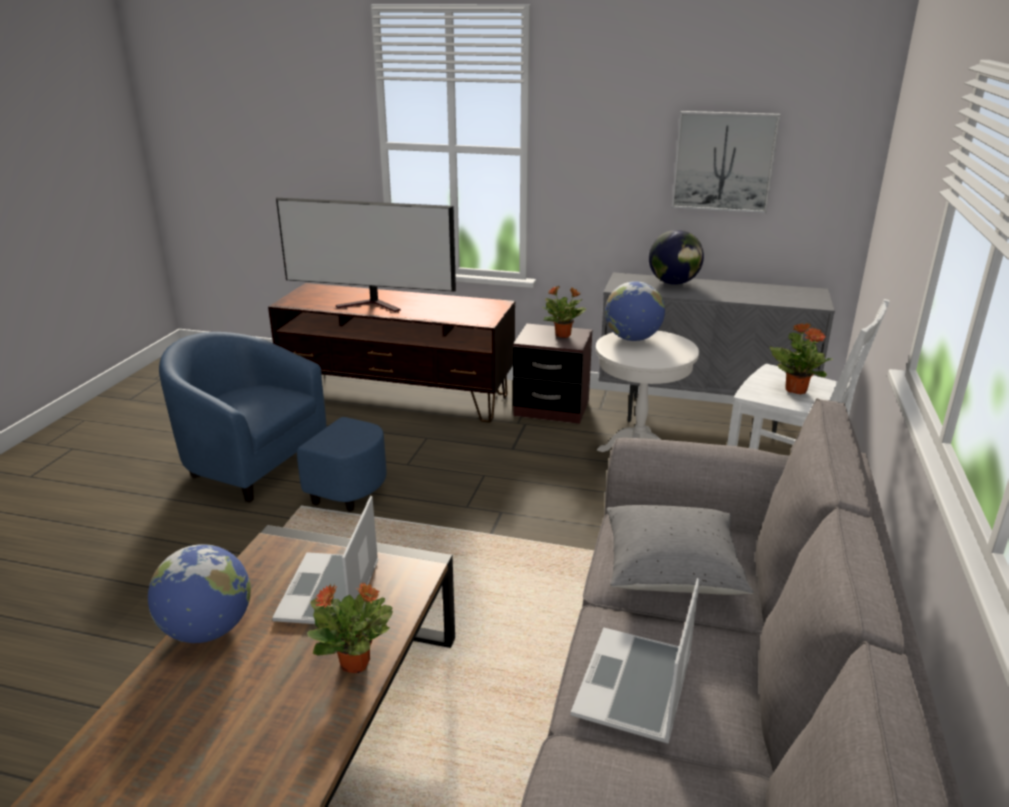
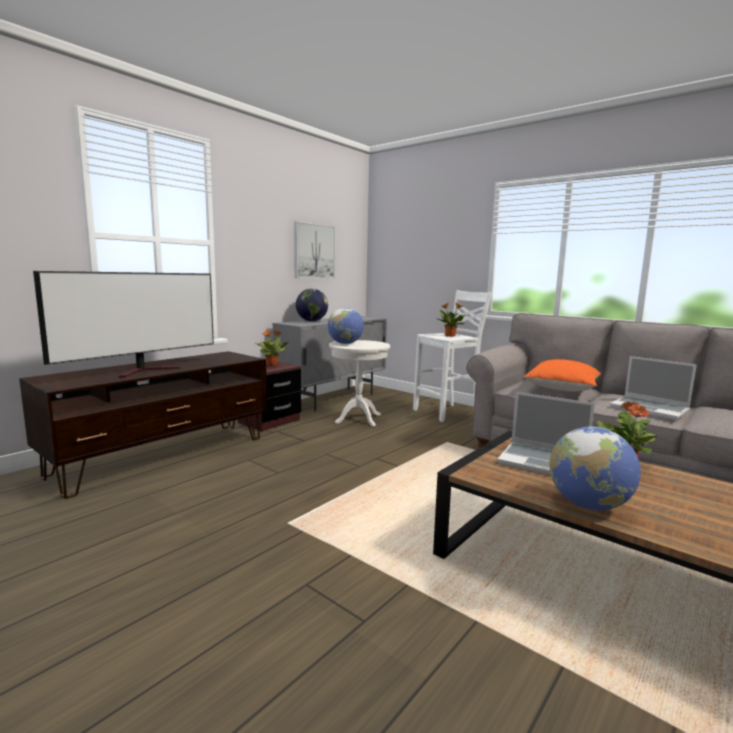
camera: 65 degrees left, 15 degrees down
(273, 472) = (208, 528): blue armchair -> none
(671, 571) = (562, 389): grey pillow -> orange pillow

